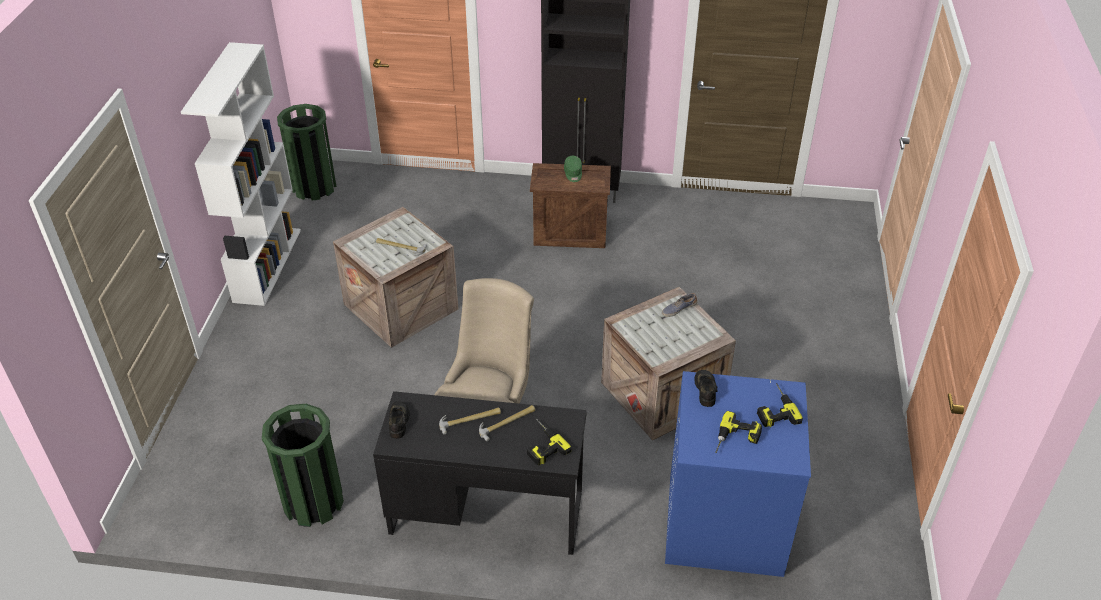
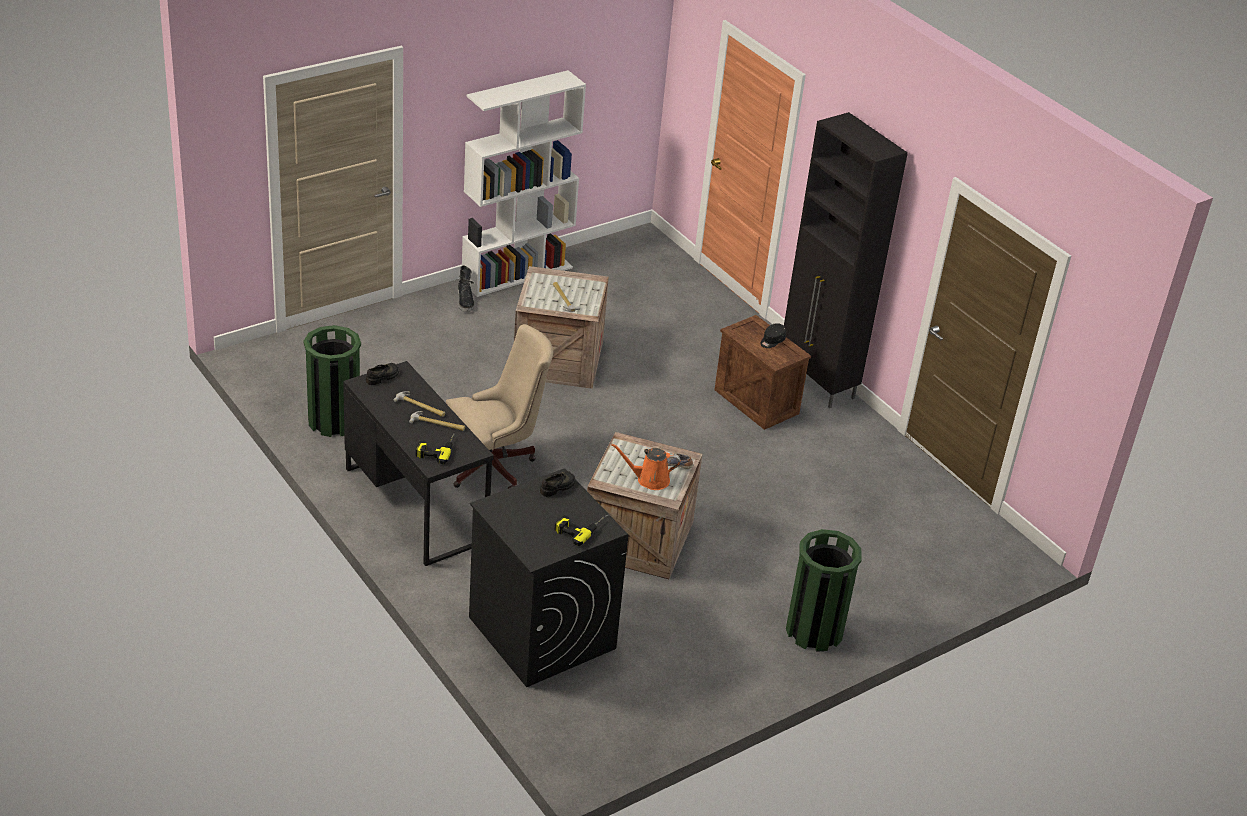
camera: 45 degrees right, 5 degrees down
(262, 316) = (465, 302): none -> black boot
(314, 187) = (627, 247): green trash can -> green trash can (814, 630)
(573, 173) = (772, 341): green cap -> black cap
(684, 334) = (649, 479): none -> orange watering can
(723, 524) = (541, 632): blue washing machine -> black washing machine
(736, 440) = (524, 522): power drill -> none

